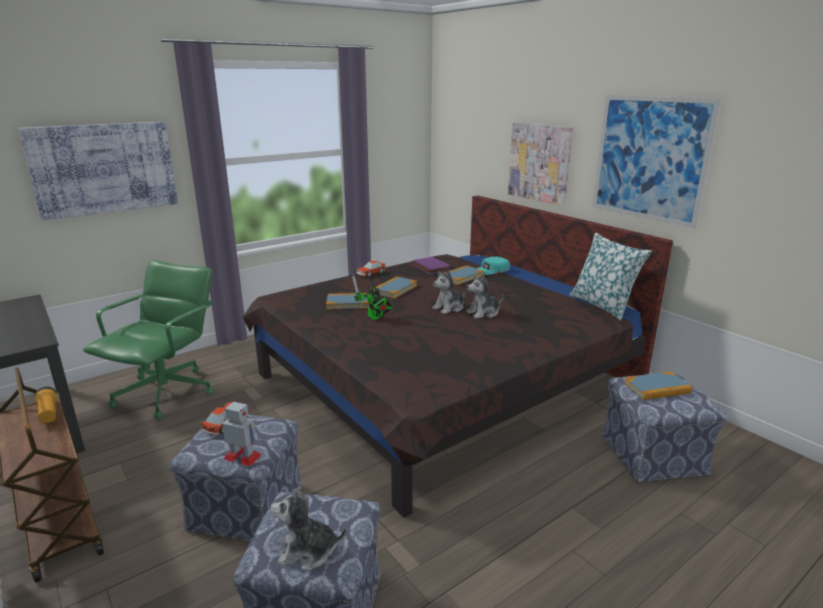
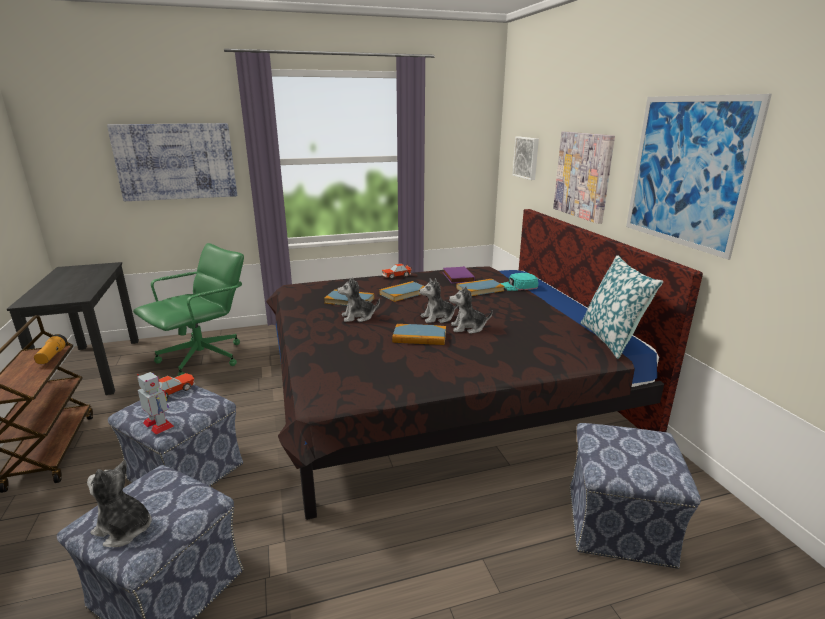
camera: 20 degrees right, 0 degrees up
(374, 318) = (358, 317): toy robot -> plush toy
(469, 146) = (527, 157): none -> picture
(657, 388) = (624, 446): book -> book (419, 337)

